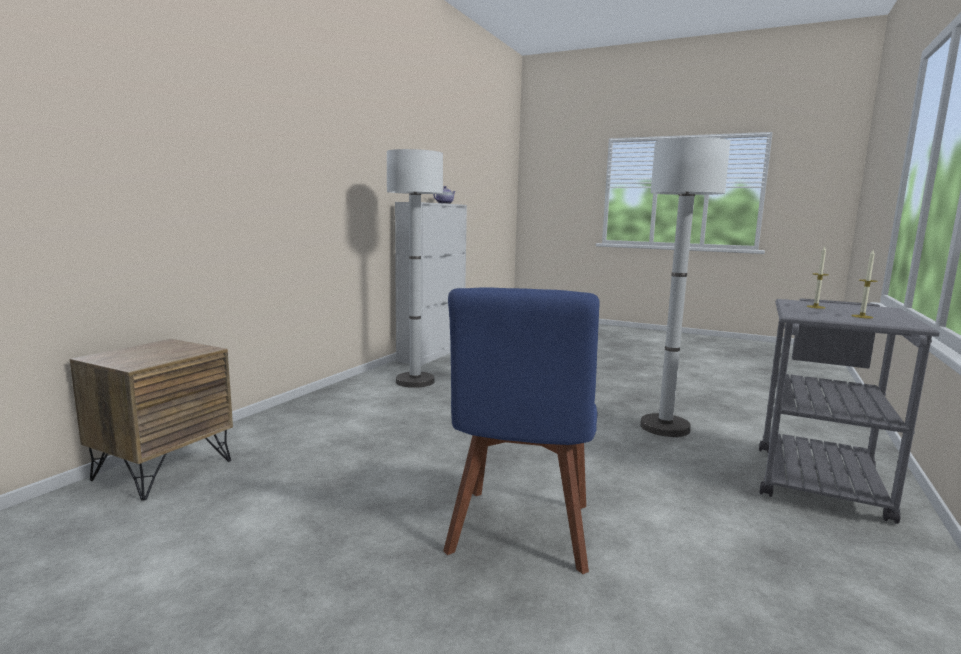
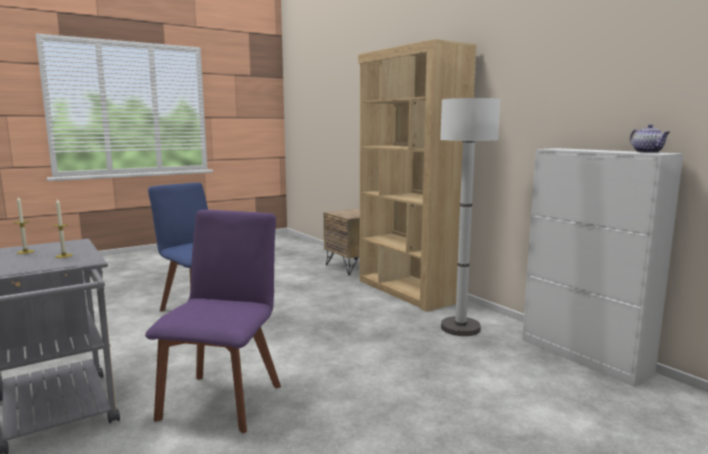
camera: 120 degrees right, 0 degrees up
(306, 411) = (408, 291): none -> brown bookcase
(664, 427) = (223, 398): white floor lamp -> purple chair

